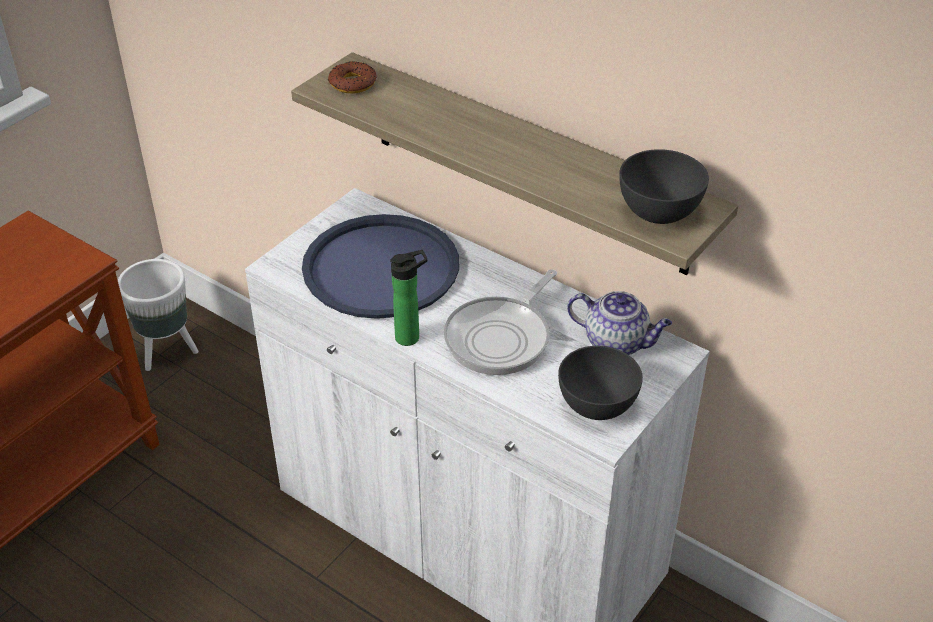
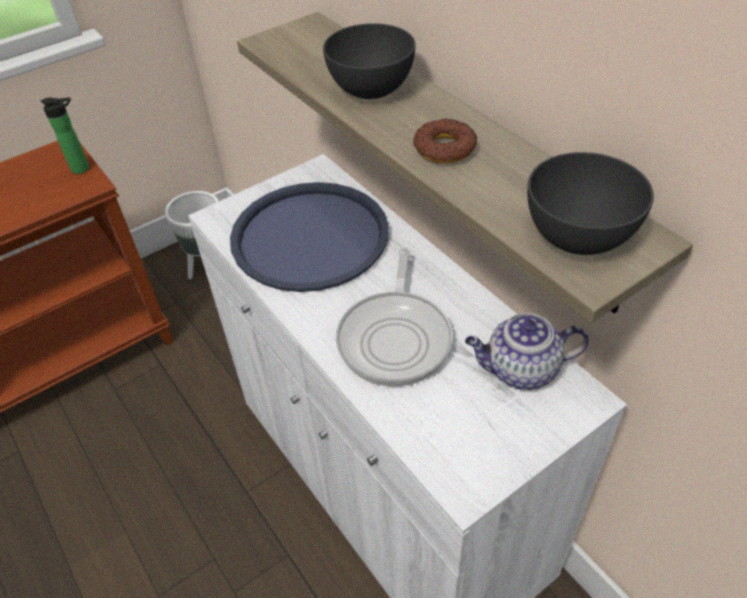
camera: 20 degrees right, 5 degrees up
(352, 83) = (299, 40): donut -> donut (444, 148)
(411, 337) = (305, 317): bottle -> bottle (83, 168)
(501, 337) = (396, 337): frying pan -> frying pan turned 45 degrees counterclockwise
(596, 405) = (469, 445): grey bowl -> grey bowl (371, 89)
(617, 343) = (520, 370): teapot -> teapot turned 135 degrees clockwise

